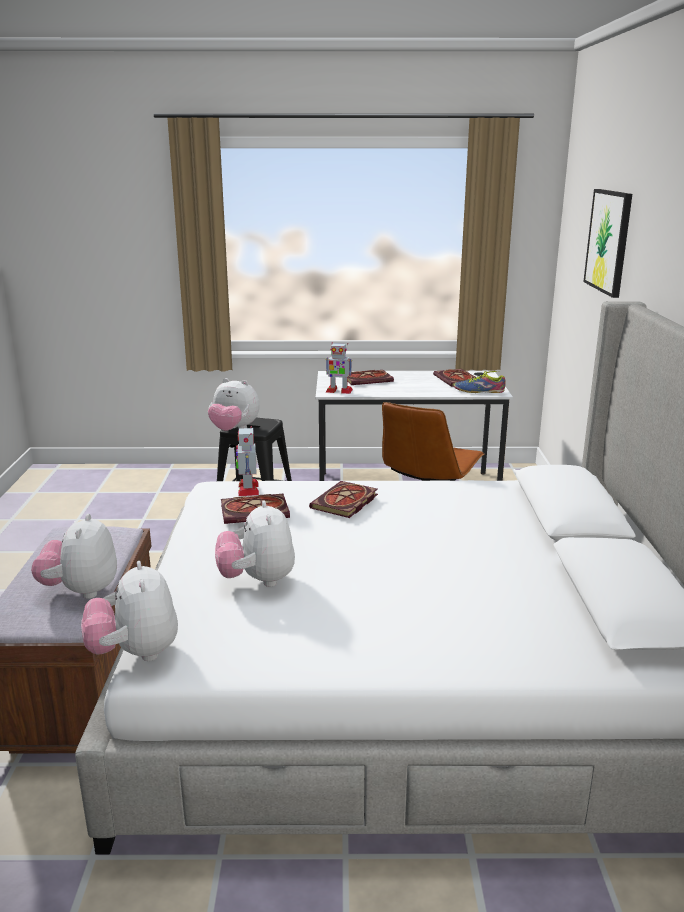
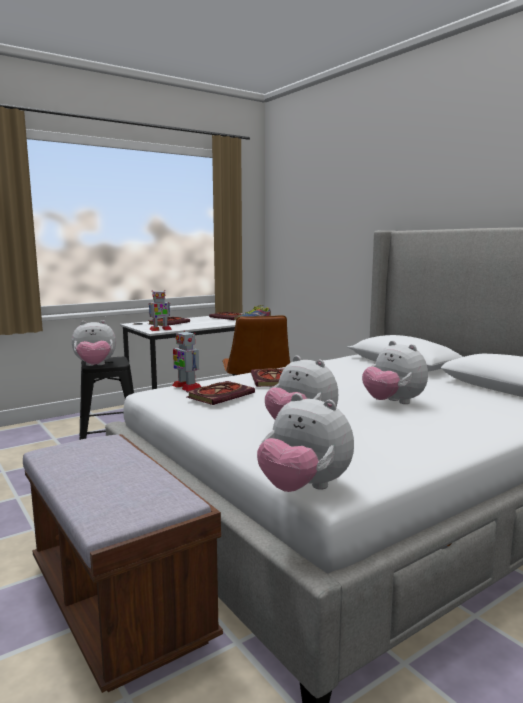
camera: 35 degrees left, 10 degrees down
(81, 591) = (147, 479): plush toy -> plush toy (393, 402)
(609, 241) = (335, 207): picture -> none

